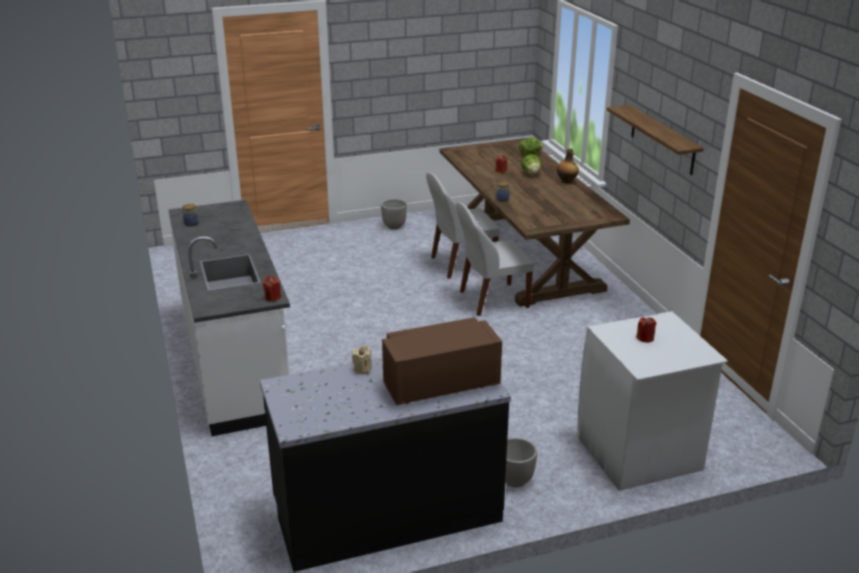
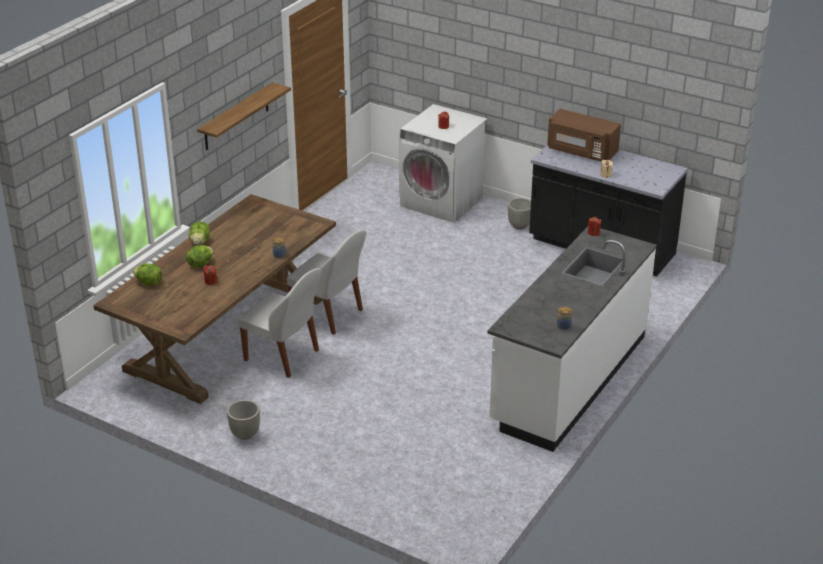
camera: 130 degrees left, 5 degrees up
(566, 181) = (200, 242): bottle -> lettuce

